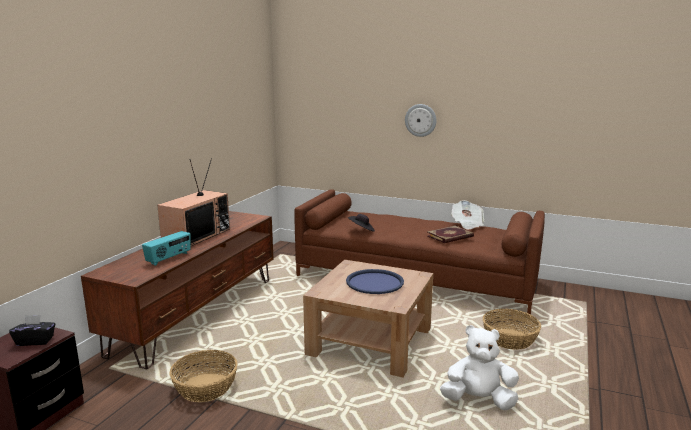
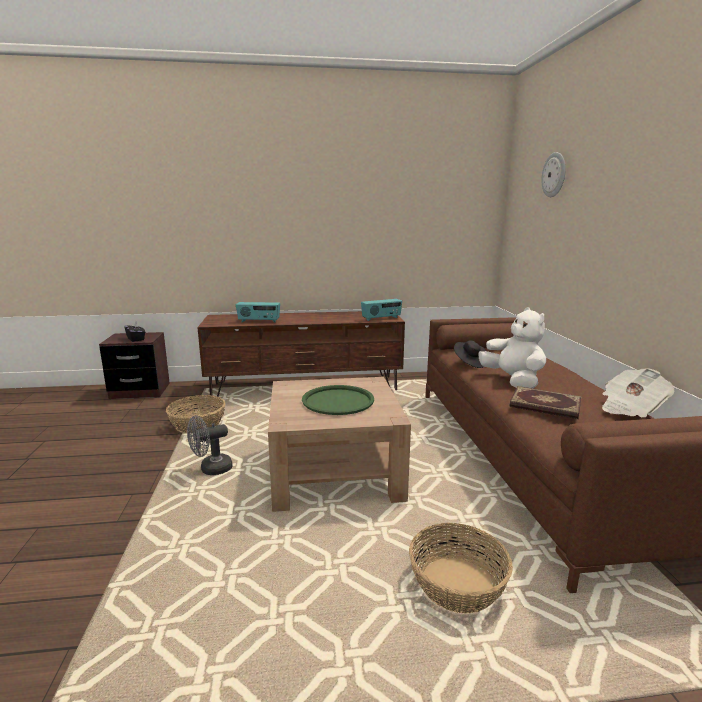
camera: 60 degrees right, 0 degrees up
(196, 235) = (317, 316): television -> none
(249, 219) = (381, 318): none -> radio
(312, 394) = (211, 469): none -> grey fan
(374, 282) = (337, 401): blue tray -> green tray
(420, 120) = (620, 225): wall clock -> wall clock (554, 175)
(478, 400) = (256, 587): white plush toy -> white plush toy (513, 381)

